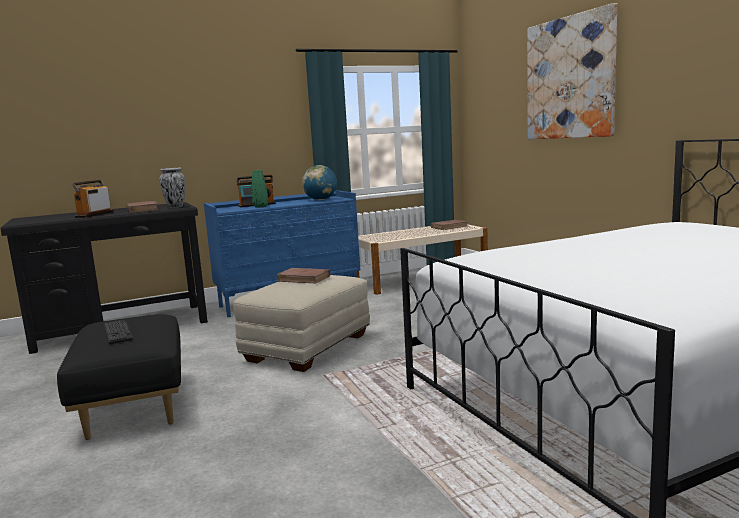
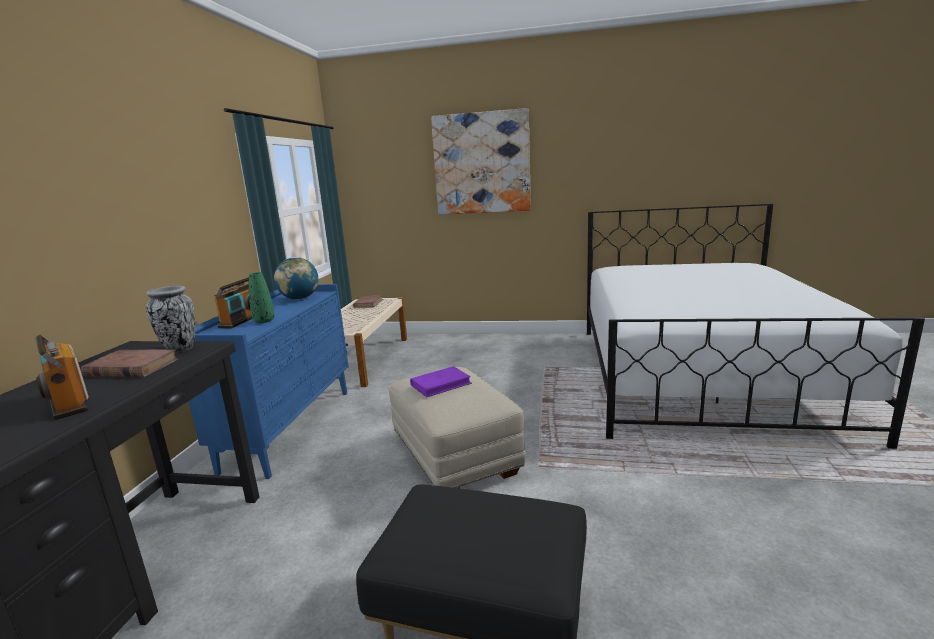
camera: 55 degrees left, 5 degrees up
(118, 333) = (482, 530): keyboard -> none
(304, 278) = (441, 384): brown book -> purple book

